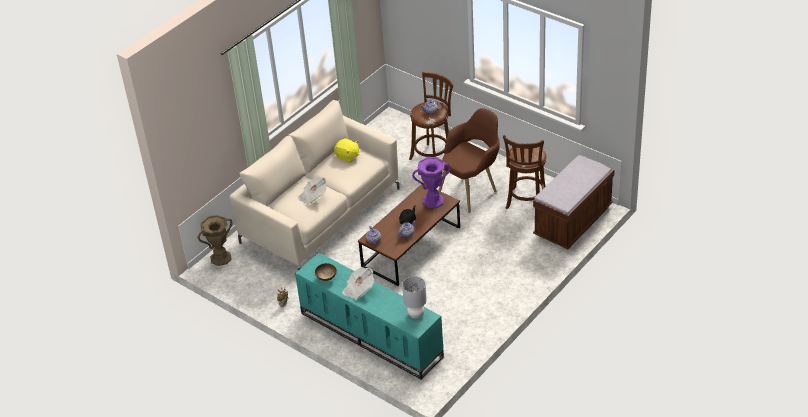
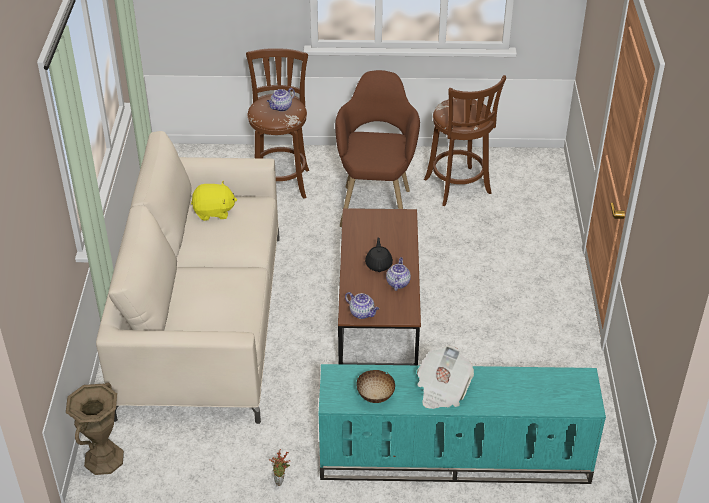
camera: 40 degrees left, 0 degrees up
(313, 196) = (222, 288): newspaper -> none
(416, 314) = (562, 383): grey table lamp -> none
(433, 201) = (384, 225): purple vase -> none
(573, 222) = (539, 187): brown bench -> none

